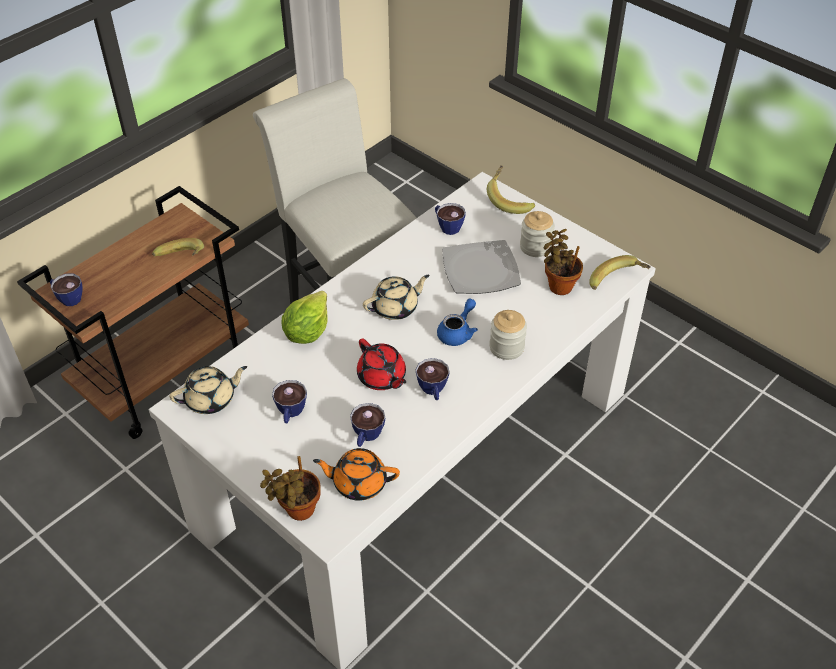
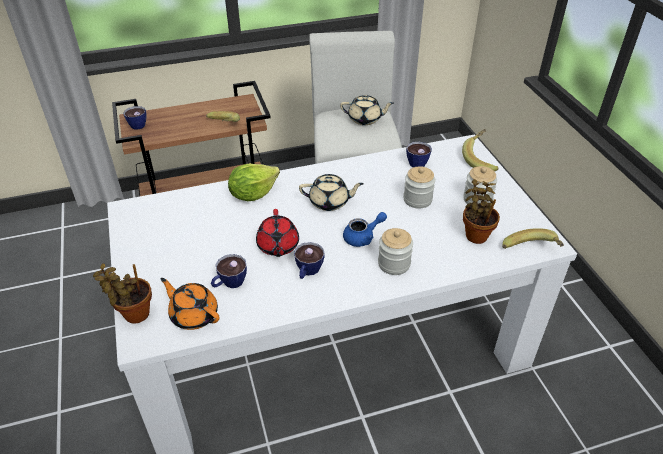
camera: 30 degrees right, 5 degrees down
(211, 399) = (150, 212): beige teapot -> beige teapot (365, 119)
(290, 413) = (192, 243): cup -> none
(479, 270) = (417, 199): plate -> jar

